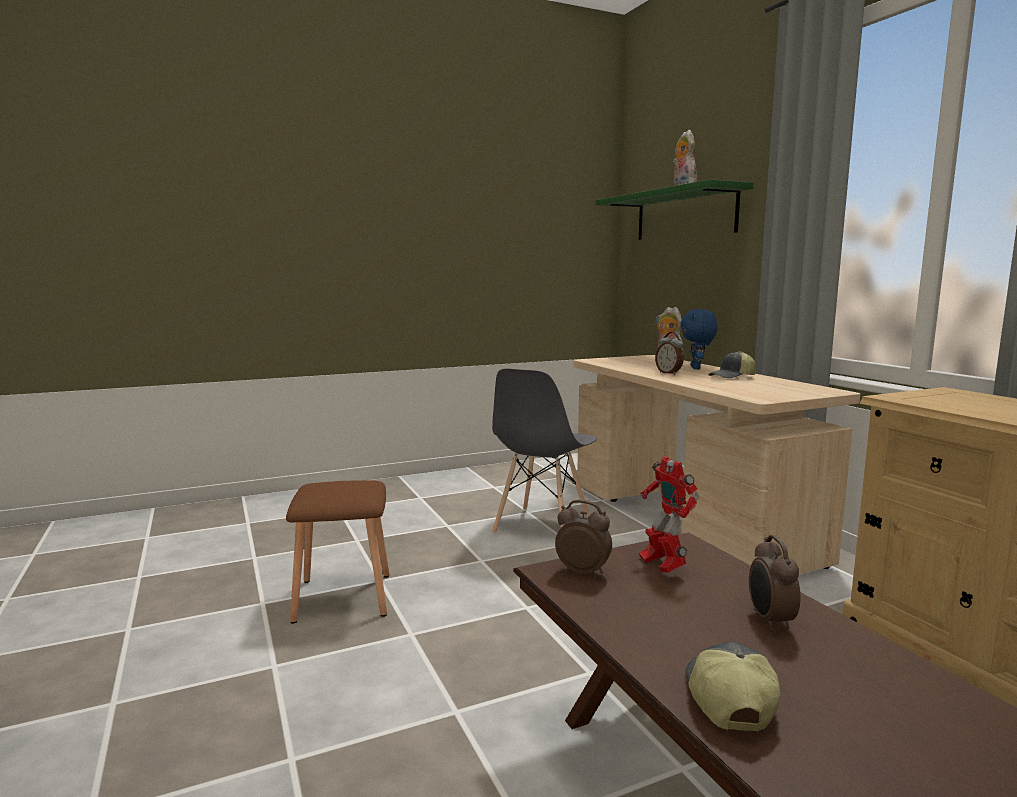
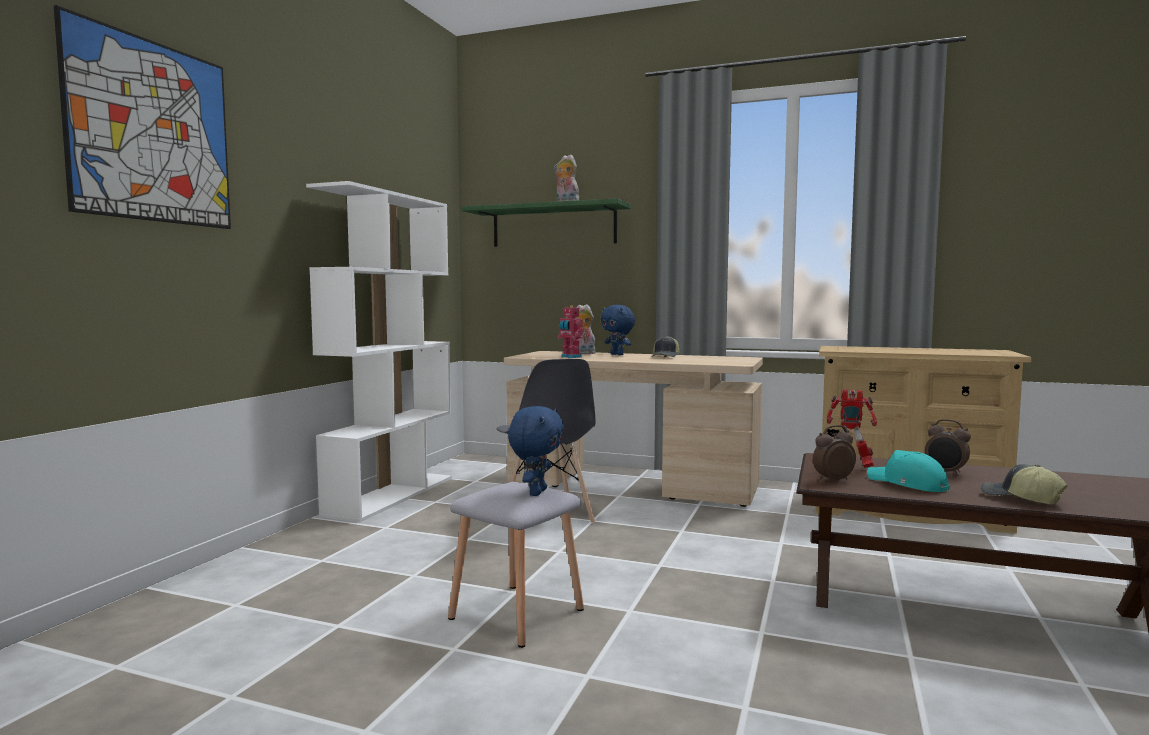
camera: 45 degrees left, 5 degrees down
(246, 177) = (152, 131): none -> picture
(345, 596) = (517, 613): brown stool -> grey stool
(346, 494) = (536, 492): none -> blue plush toy
(478, 473) = (391, 495): none -> white bookcase
(631, 366) = (570, 357): none -> toy robot
(651, 611) = (907, 484): none -> turquoise cap
(669, 373) = (619, 358): alarm clock -> none

